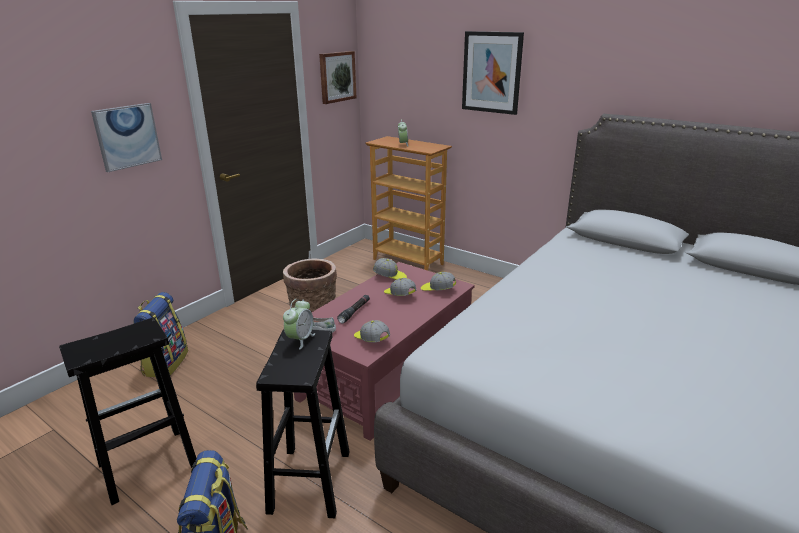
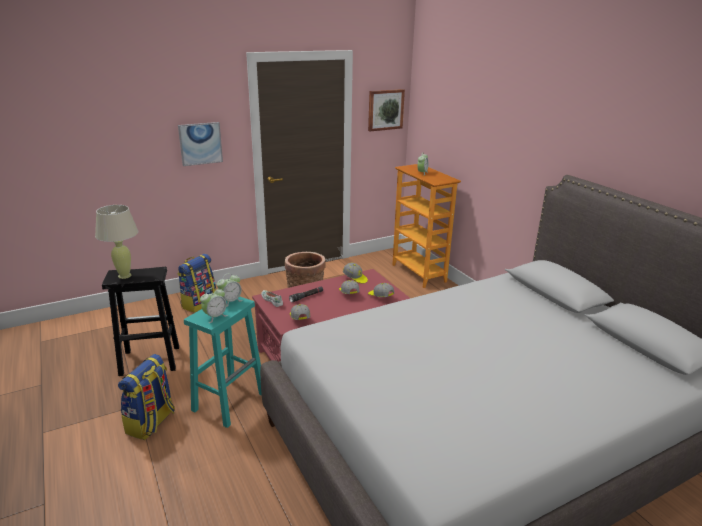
camera: 25 degrees right, 0 degrees up
(97, 347) = (124, 276): none -> beige table lamp
(300, 366) = (215, 317): none -> alarm clock
(310, 480) = (230, 401): black stool -> turquoise stool
(492, 72) = (495, 123): picture -> none

